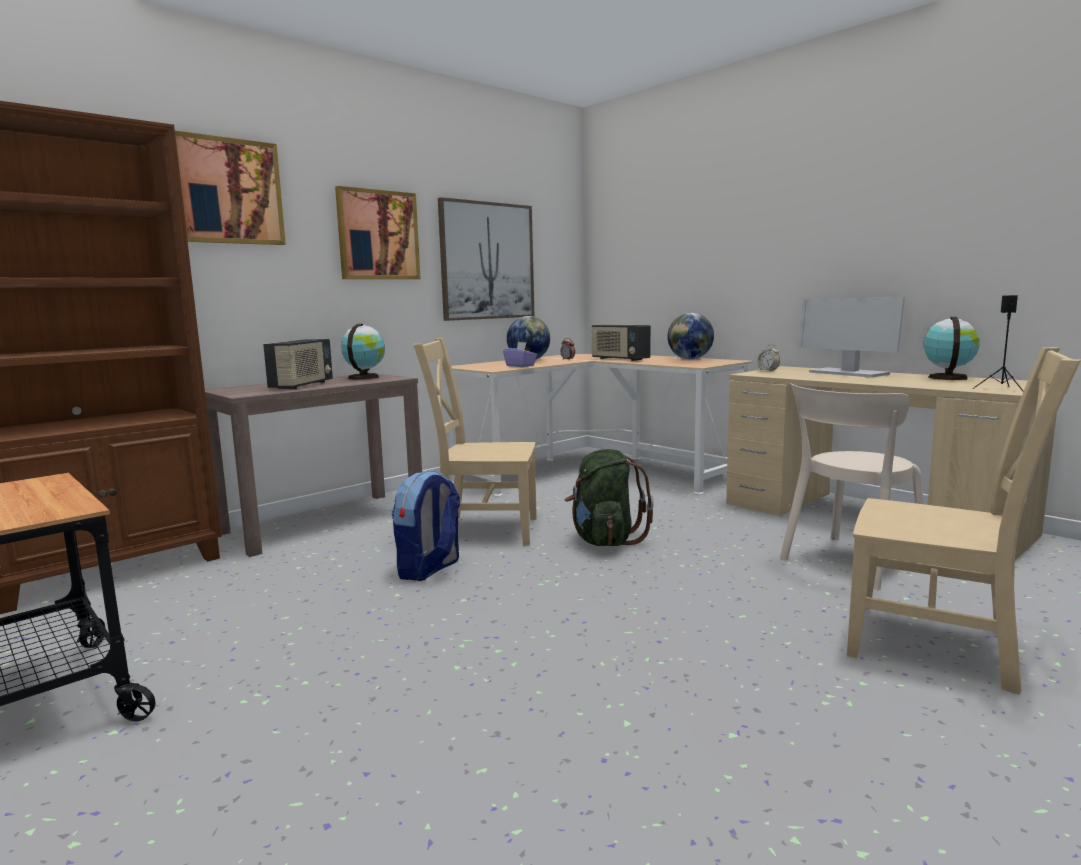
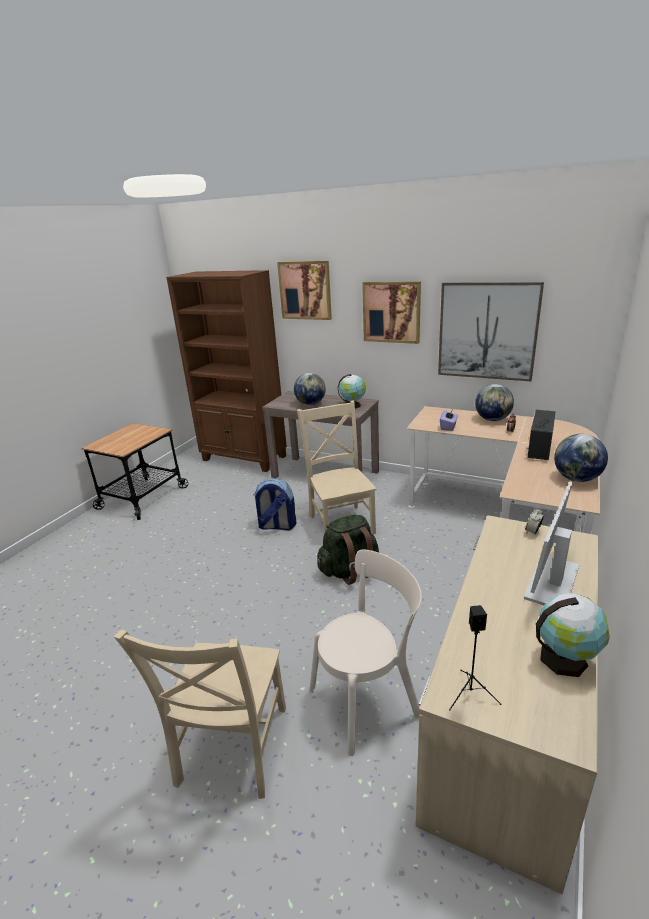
camera: 70 degrees right, 15 degrees up
(302, 385) = (311, 404): radio -> globe
(849, 563) = (368, 700): beige chair -> beige chair turned 120 degrees clockwise

